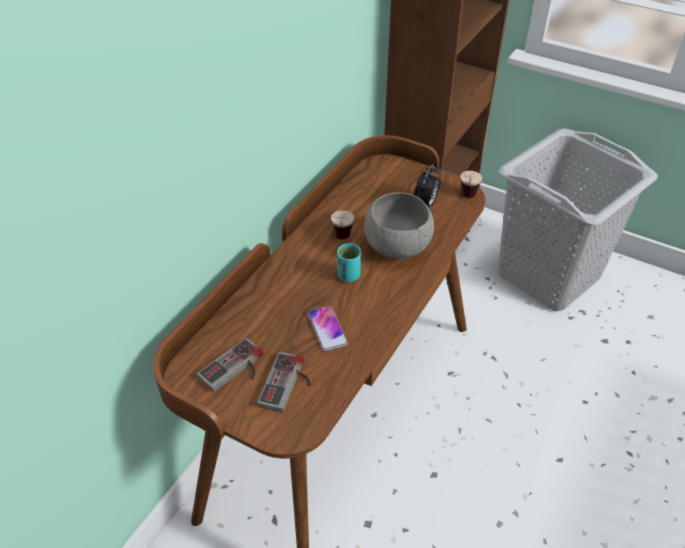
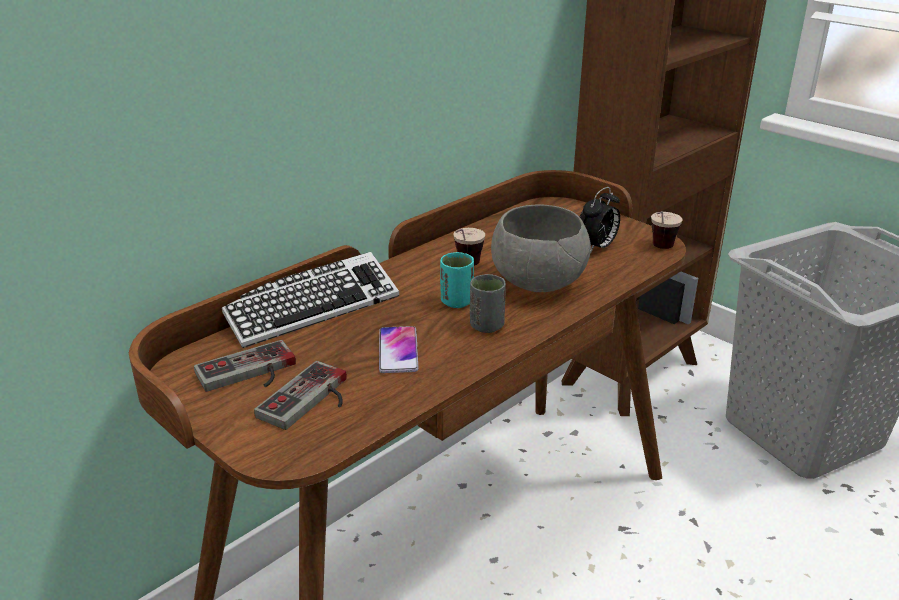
camera: 15 degrees right, 15 degrees down
(249, 300) = (311, 308): none -> keyboard
(377, 294) = (486, 326): none -> grey cup

